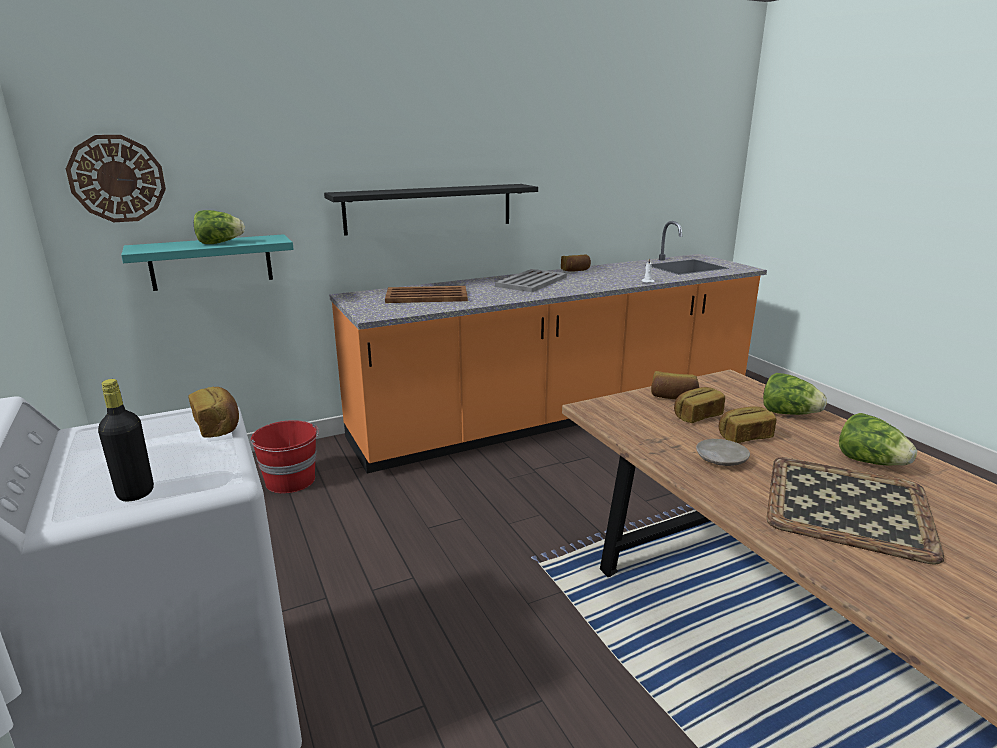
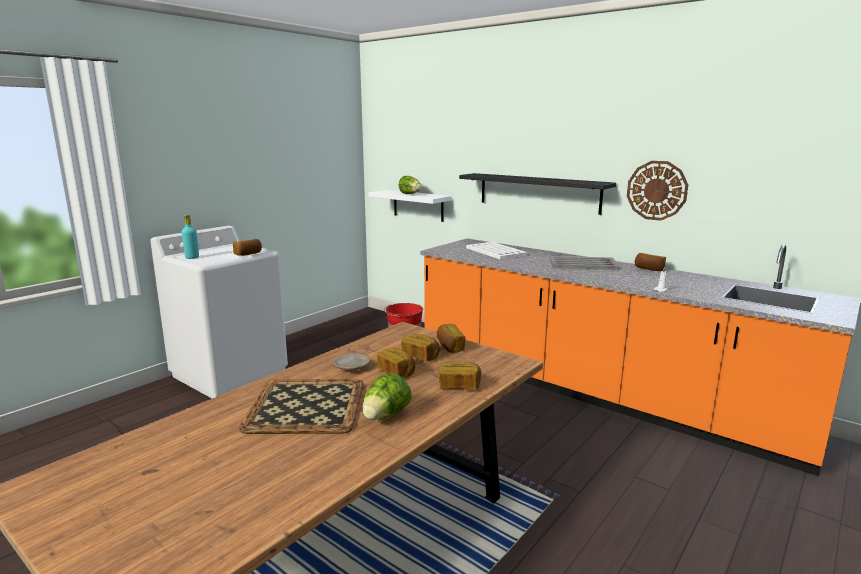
camera: 65 degrees right, 5 degrees down
(117, 179) = (389, 156): wall clock -> wall clock (656, 190)
(135, 493) = (192, 257): black bottle -> turquoise bottle
(211, 262) = (418, 205): turquoise shelf -> white shelf
(427, 296) = (496, 251): brown tray -> white tray
(788, 413) = (459, 386): lettuce -> bread

